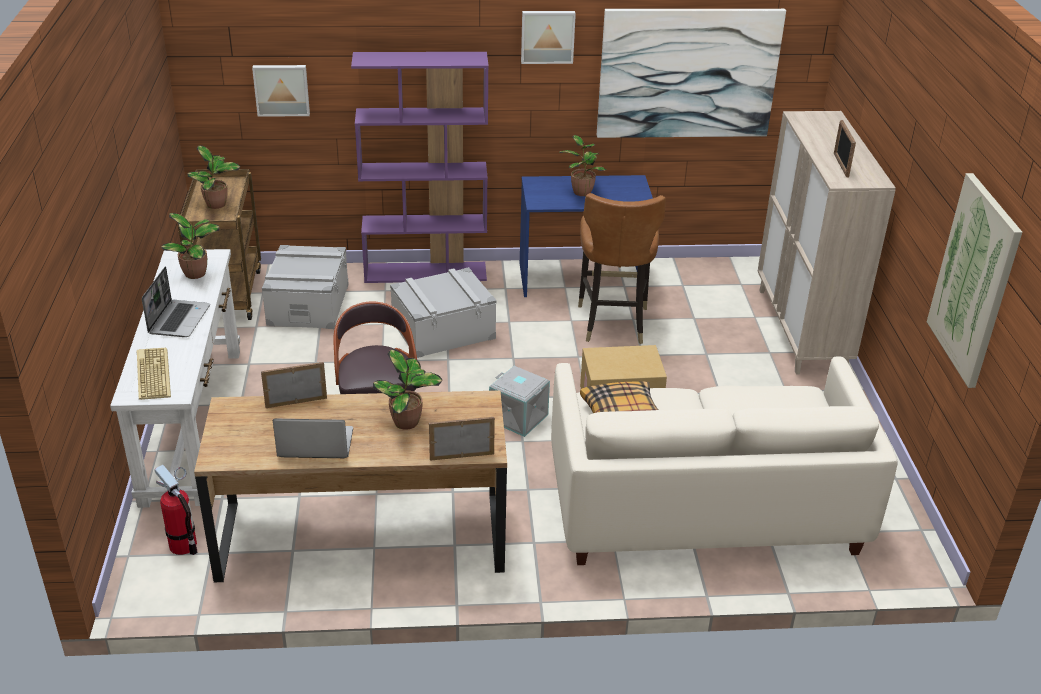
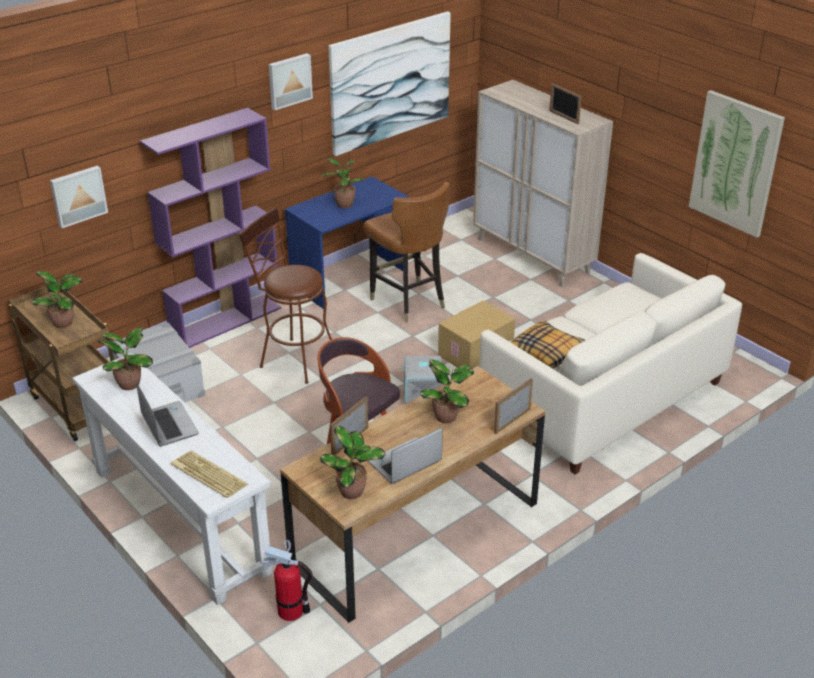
camera: 35 degrees left, 0 degrees up
(239, 447) = (353, 492): none -> potted plant
(443, 330) = (293, 358): grey storage box -> brown stool

